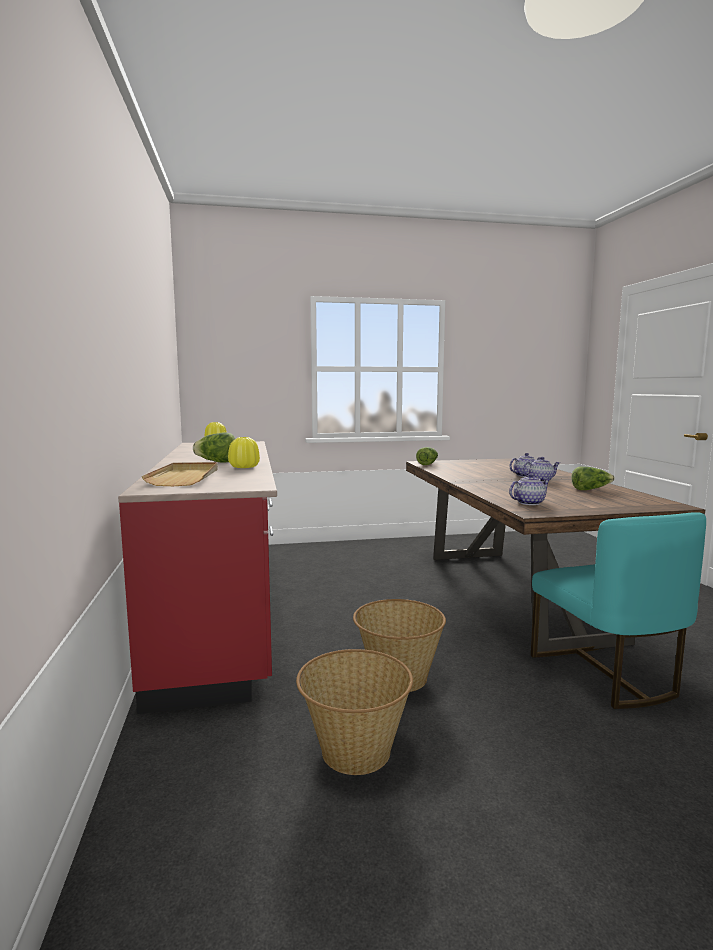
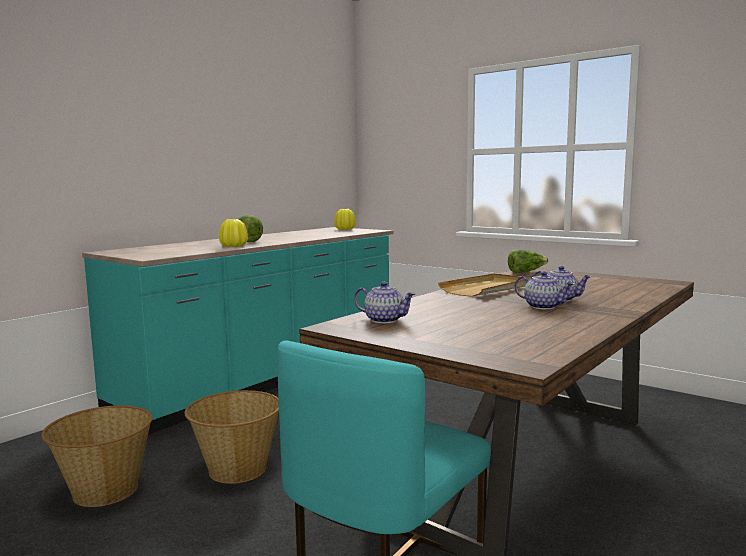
camera: 50 degrees right, 0 degrees up
(185, 477) = (166, 247): beige tray -> beige tray (487, 288)
(221, 611) = (267, 379): red counter -> turquoise counter
(590, 489) = (541, 326): lettuce -> none

